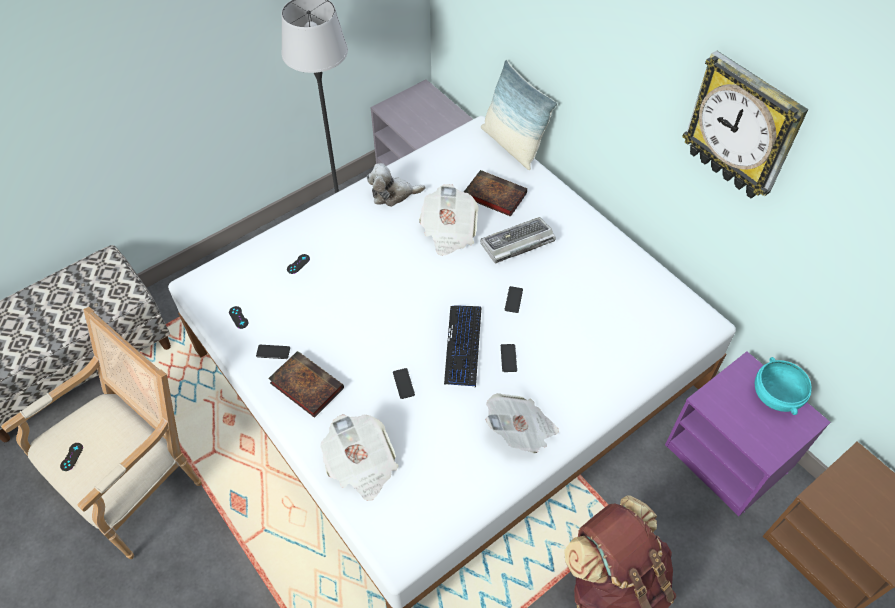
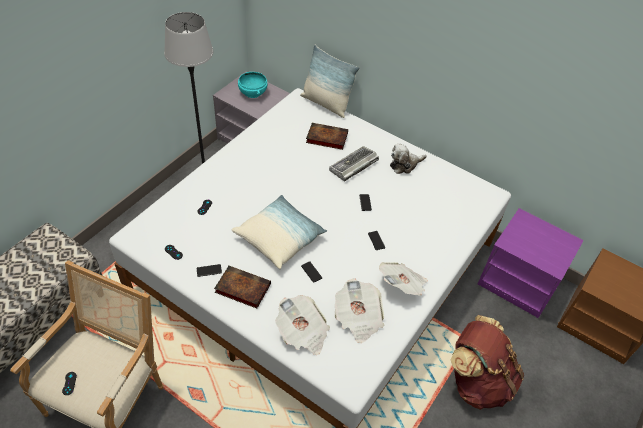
camera: 20 degrees left, 5 degrees down
(379, 327) = (279, 238): none -> pillow
(393, 194) = (255, 148): plush toy -> plush toy (405, 165)
(448, 232) = (304, 166): newspaper -> newspaper (358, 318)
(463, 346) = (343, 239): keyboard -> none
(742, 128) = (504, 56): wall clock -> none
(774, 396) = (545, 231): turquoise bowl -> turquoise bowl (252, 93)

